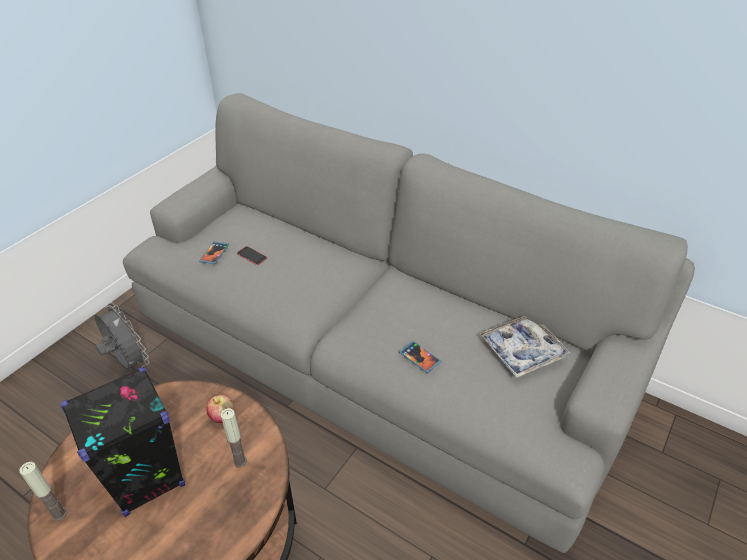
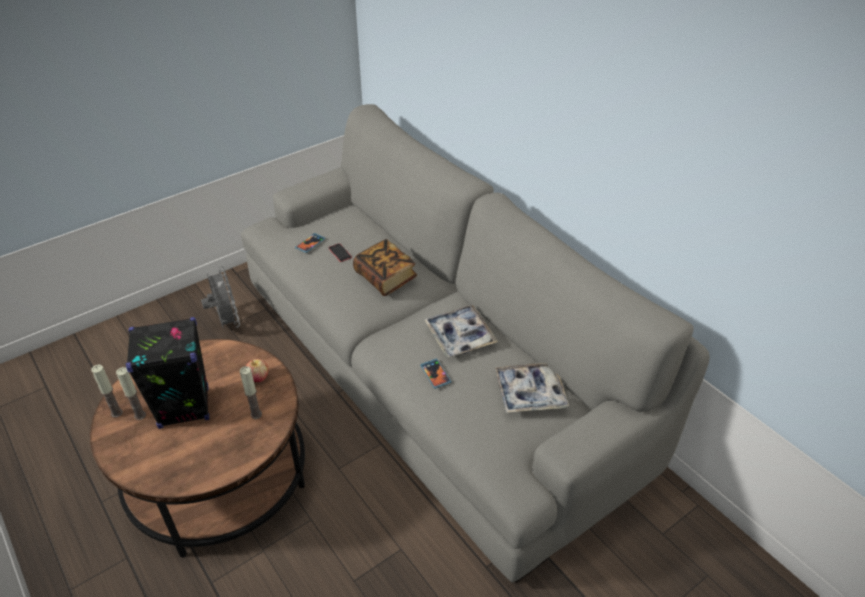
camera: 20 degrees right, 0 degrees up
(92, 507) = (140, 415): none -> candle
(314, 270) = (385, 277): none -> book
(422, 311) = (460, 336): none -> tray

